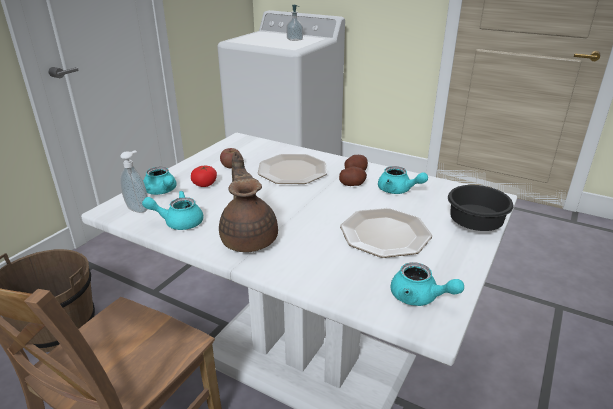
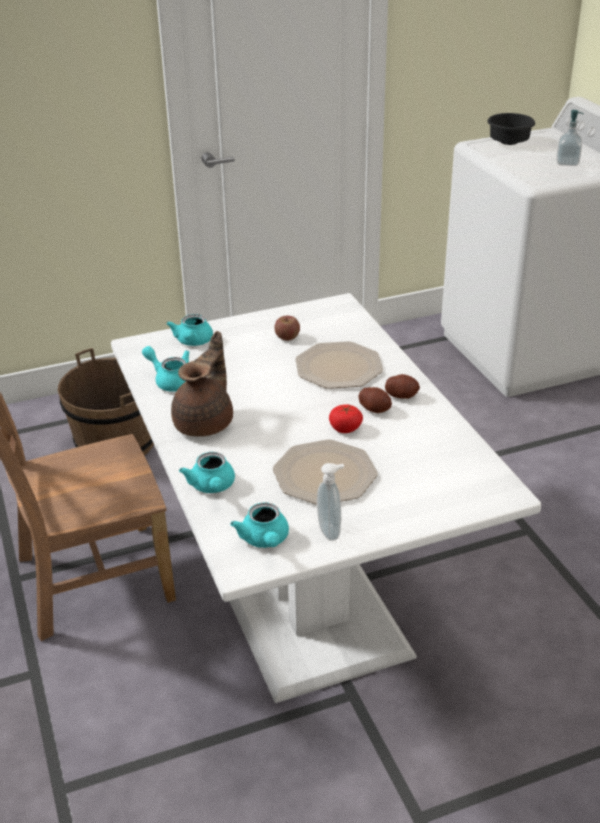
camera: 40 degrees right, 5 degrees up
(138, 208) = (156, 353): soap dispenser -> soap dispenser (331, 531)
(204, 184) = (238, 349): tomato -> tomato (345, 428)
(398, 190) = (411, 437): turquoise teapot -> turquoise teapot (212, 487)
(475, 223) = (430, 507): black bowl -> black bowl (510, 142)

